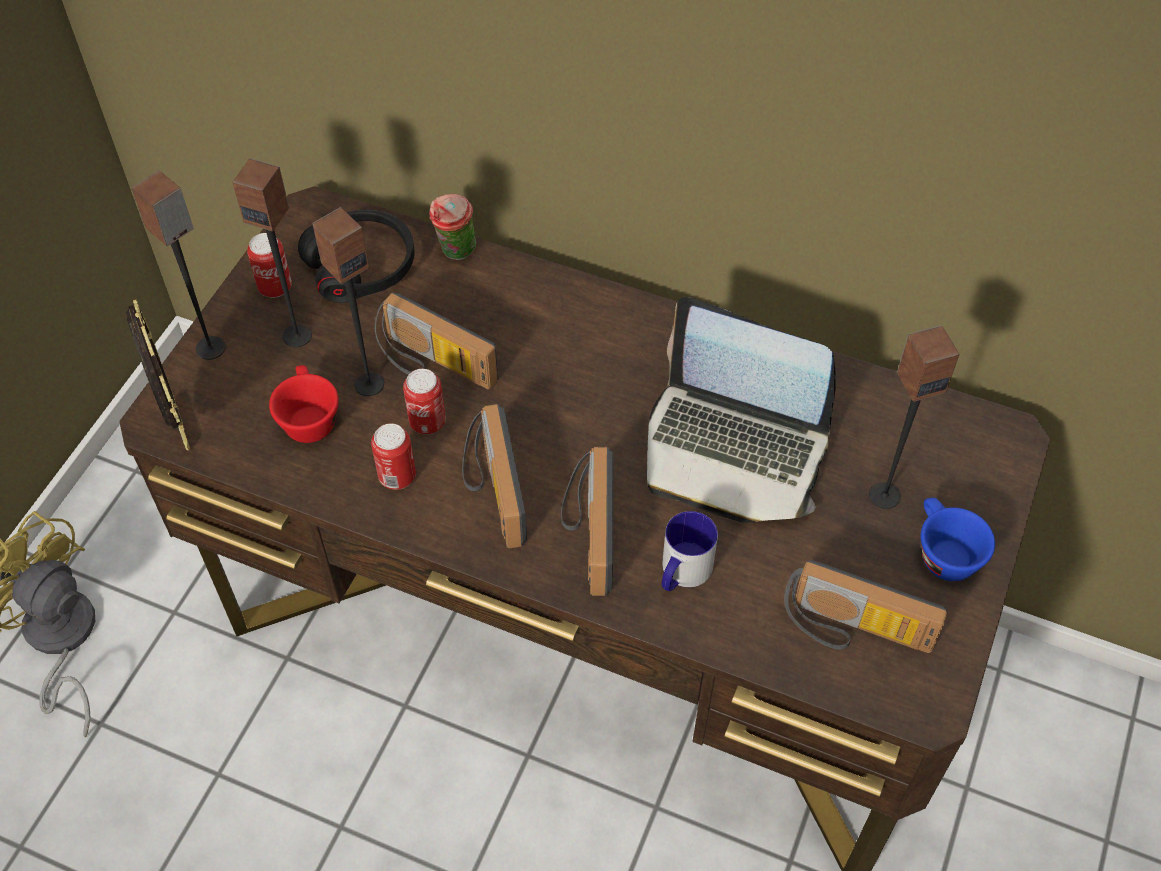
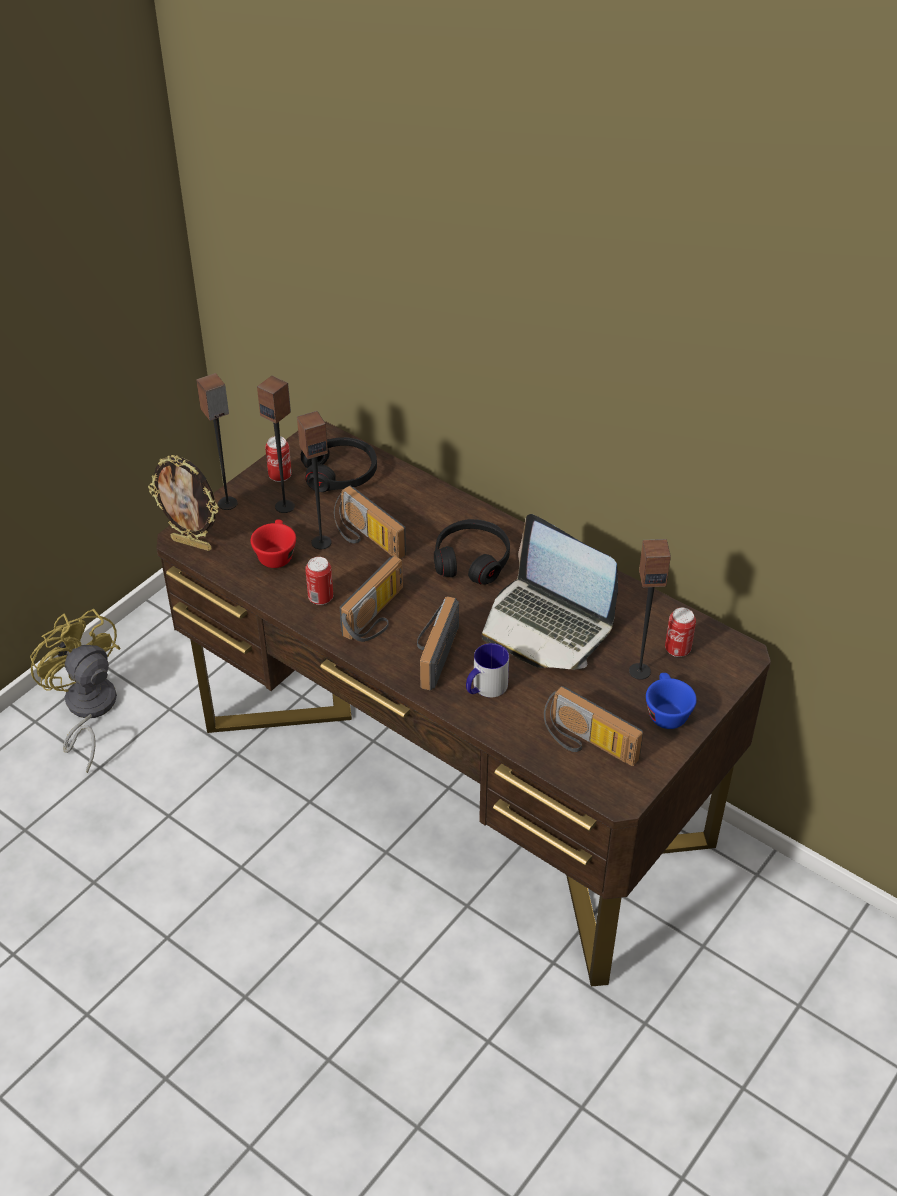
camera: 15 degrees right, 10 degrees down
(178, 426) = (192, 544): picture frame -> picture frame turned 120 degrees clockwise
(427, 422) = (351, 571): can -> can (677, 649)
(456, 253) = (404, 477): cup -> none
(490, 489) = (378, 617): radio -> radio turned 150 degrees counterclockwise
(594, 367) = (472, 560): none -> black headphones

